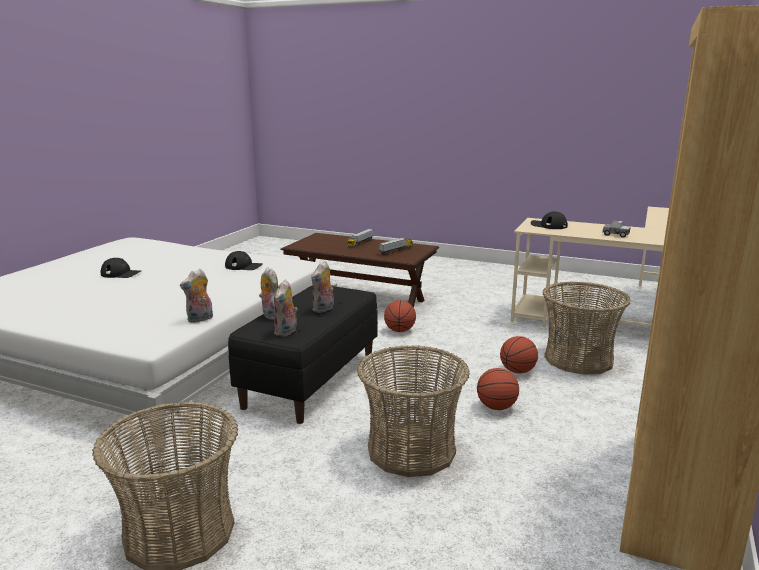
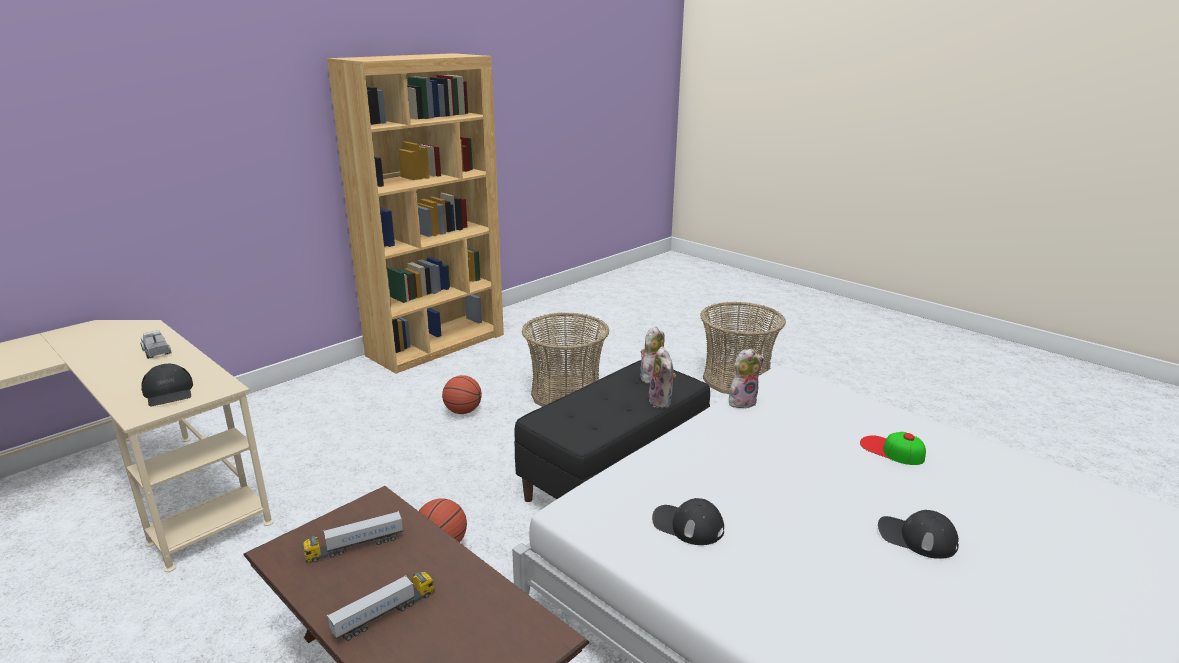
camera: 160 degrees left, 5 degrees up
(95, 303) = (891, 450): none -> cap
(323, 309) = (598, 401): plush toy -> none
(517, 371) = (390, 442): basketball -> none
(578, 359) = (305, 442): basket -> none

